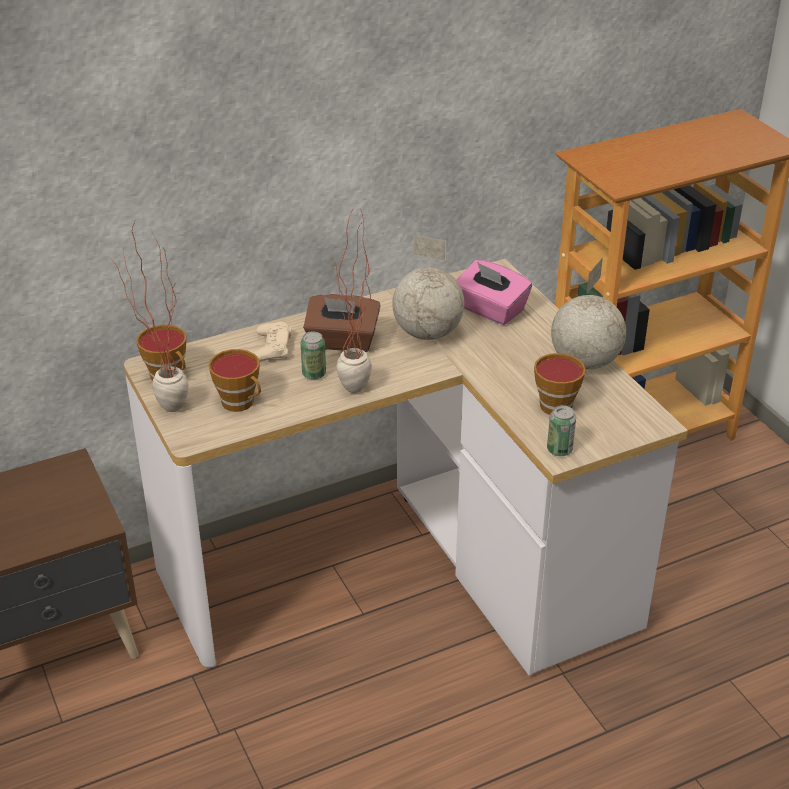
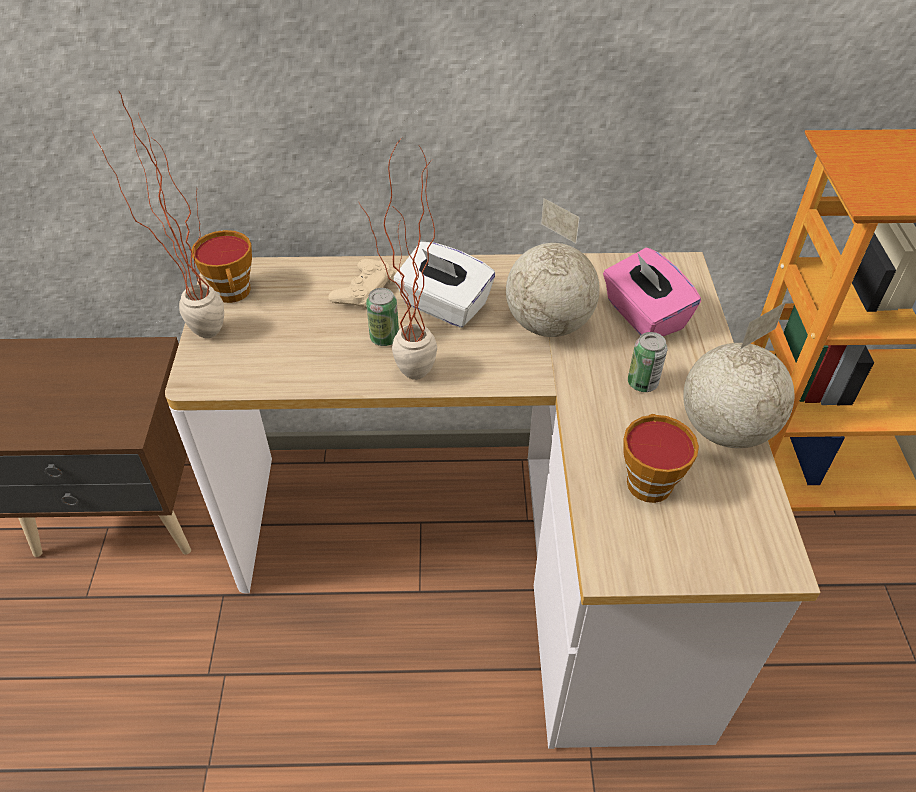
camera: 25 degrees right, 10 degrees up
(241, 403) = (281, 350): cup -> none
(342, 342) = (443, 306): brown tissue box -> white tissue box
(559, 450) = (615, 557): can -> can (642, 383)

